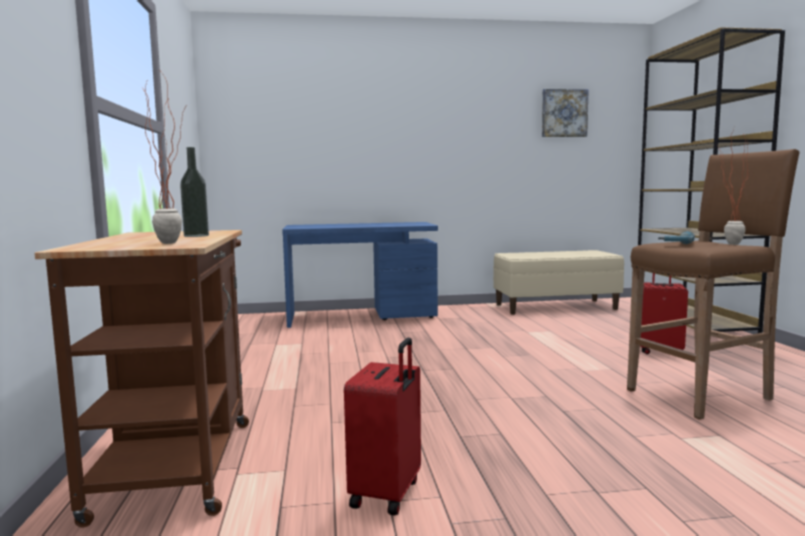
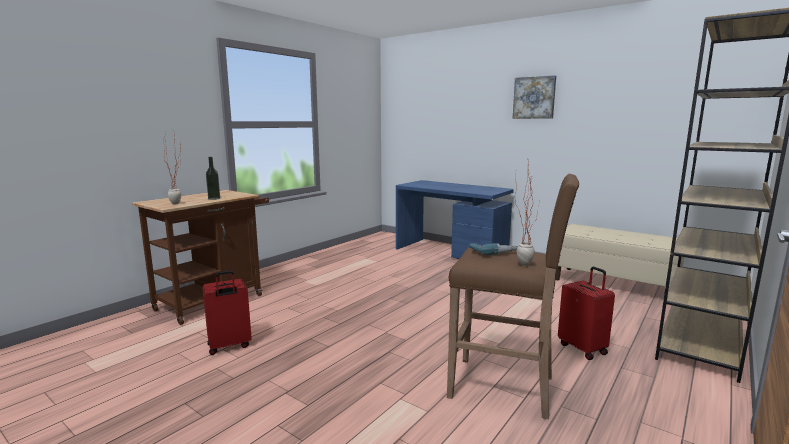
camera: 45 degrees right, 5 degrees up
(564, 113) = (662, 94): picture -> picture (534, 97)

